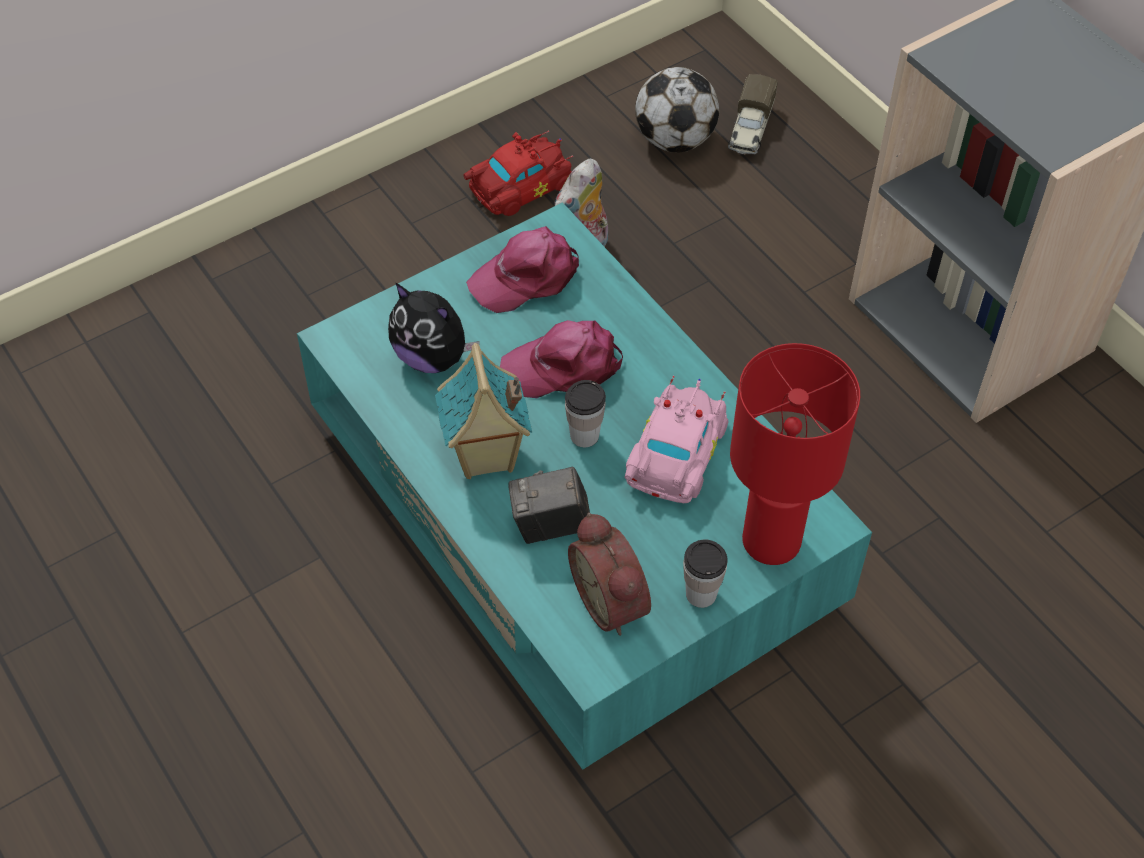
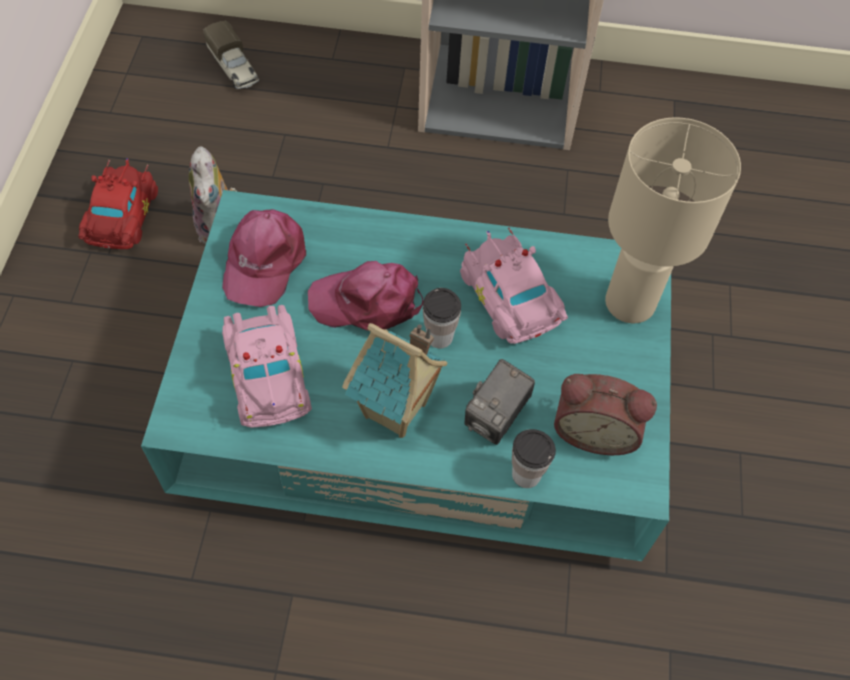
camera: 50 degrees left, 5 degrees up
(432, 357) = (269, 373): plush toy -> pink toy car
(564, 366) = (367, 302): pink cap -> pink cap turned 60 degrees clockwise
(674, 140) = (193, 109): football -> none
(701, 594) = (635, 374): cup -> cup (526, 475)
(773, 542) = (631, 302): red table lamp -> beige table lamp

